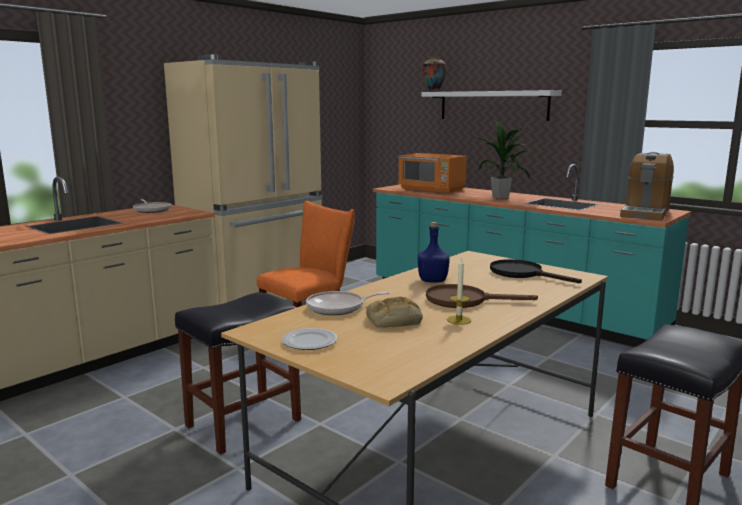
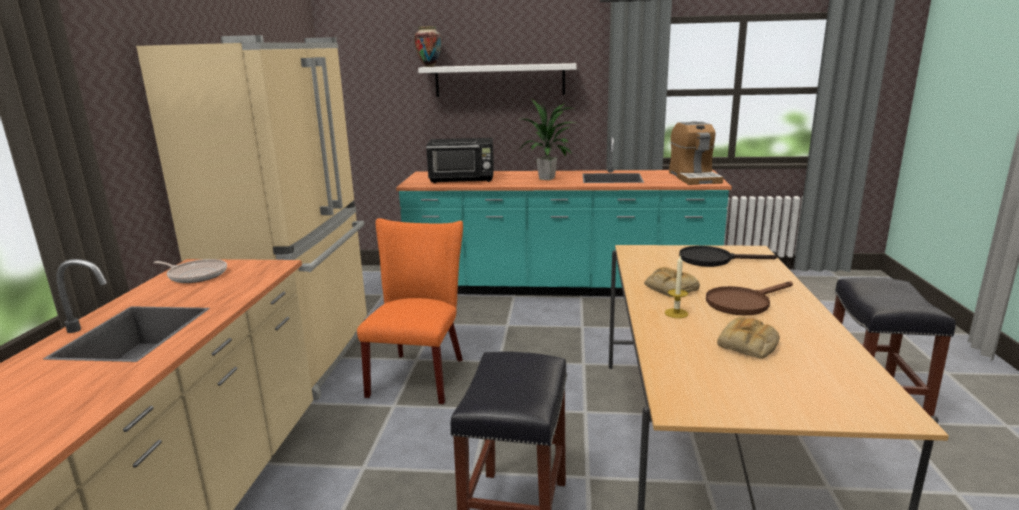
camera: 35 degrees left, 5 degrees up
(309, 342) = (753, 400): plate -> none
(338, 307) = (676, 348): frying pan -> none
(432, 190) = (463, 179): orange microwave -> black microwave
(432, 280) = (669, 288): blue bottle -> bread
(458, 320) = (788, 326): candle -> candle (676, 313)

